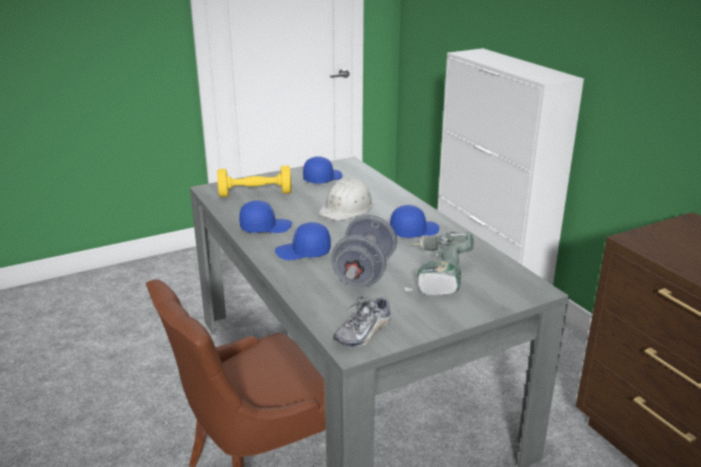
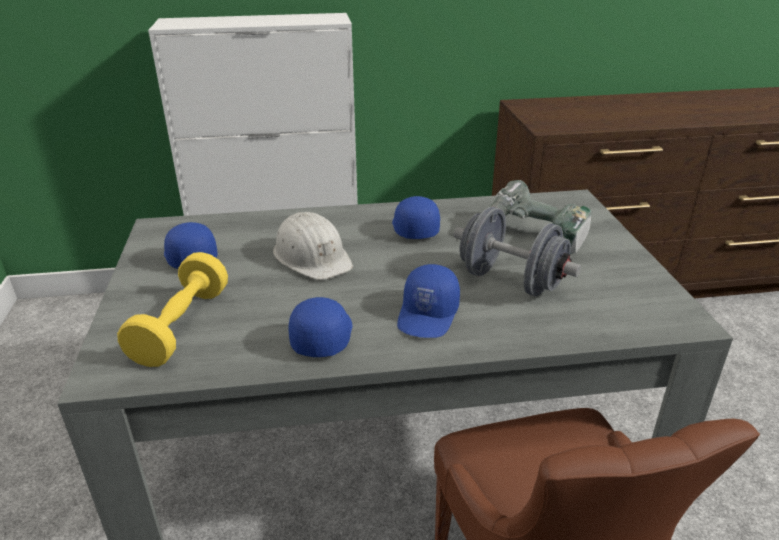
camera: 70 degrees left, 5 degrees up
(363, 332) = (652, 308): shoe -> none

